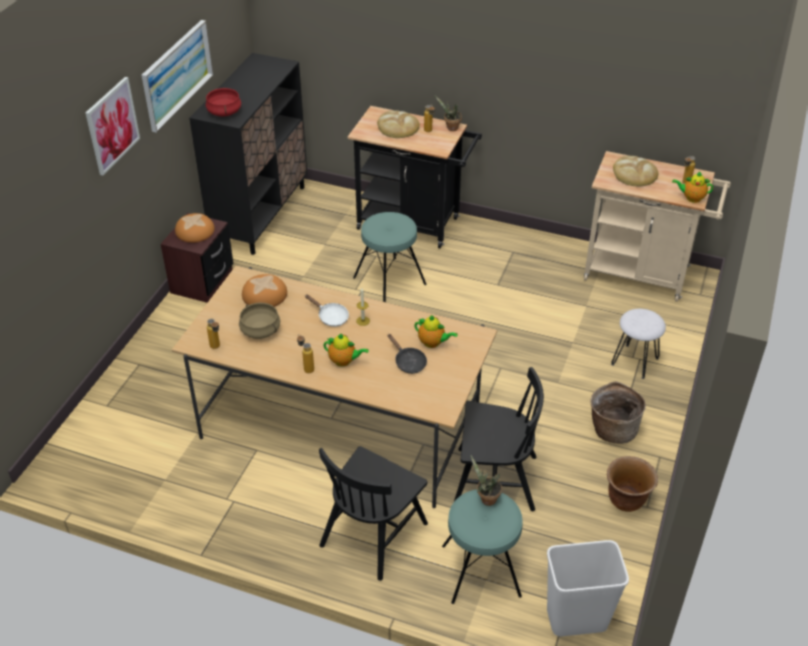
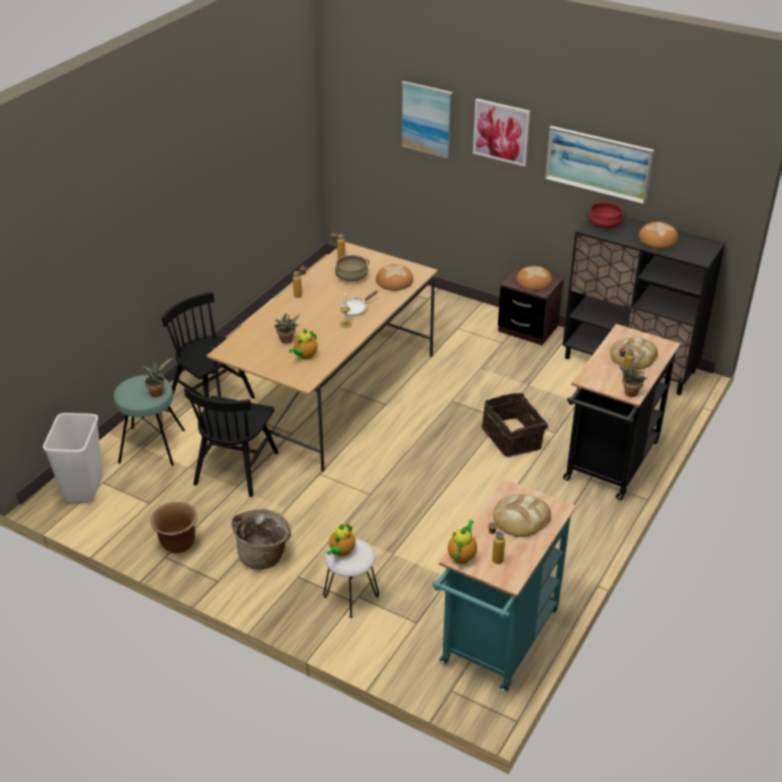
camera: 100 degrees right, 5 degrees down
(54, 187) = (427, 119): none -> picture
(251, 84) = (658, 239): none -> bread
(344, 361) = (301, 311): teapot -> teapot (341, 552)
(389, 281) = (513, 437): turquoise stool -> basket
(408, 362) = (287, 341): black frying pan -> potted plant
(643, 275) = (496, 643): beige cart -> turquoise cart

